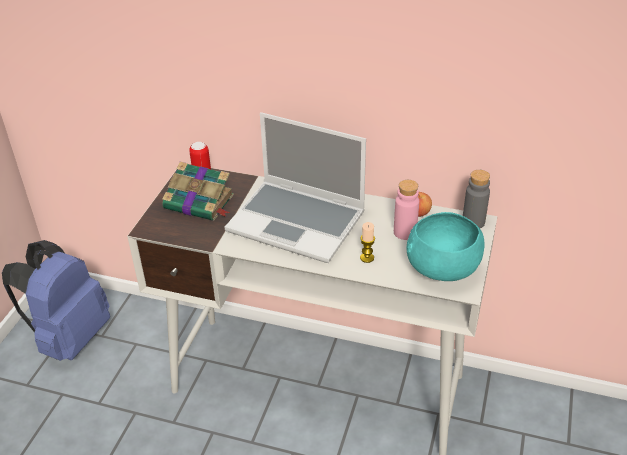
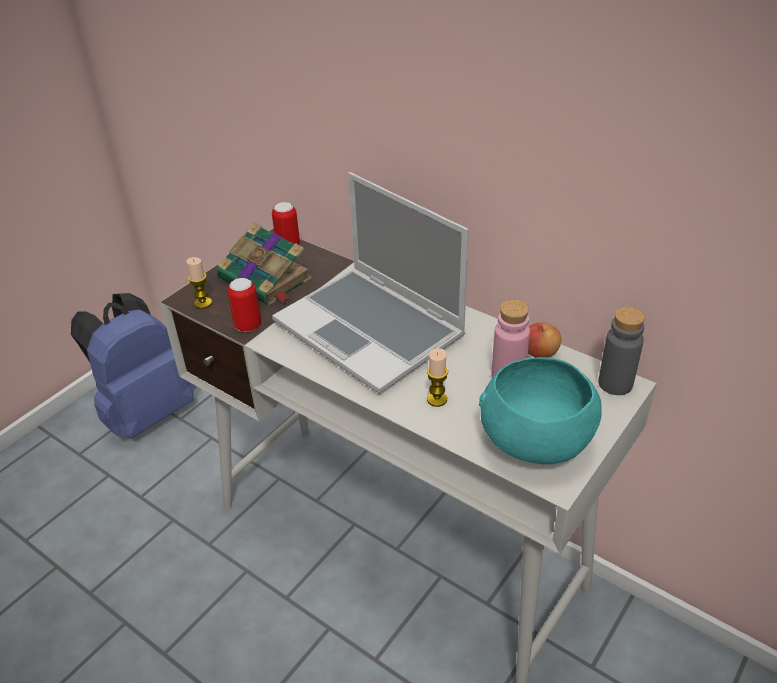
camera: 20 degrees right, 0 degrees up
(162, 229) = (203, 303): none -> candle
(207, 238) = (248, 326): none -> can

